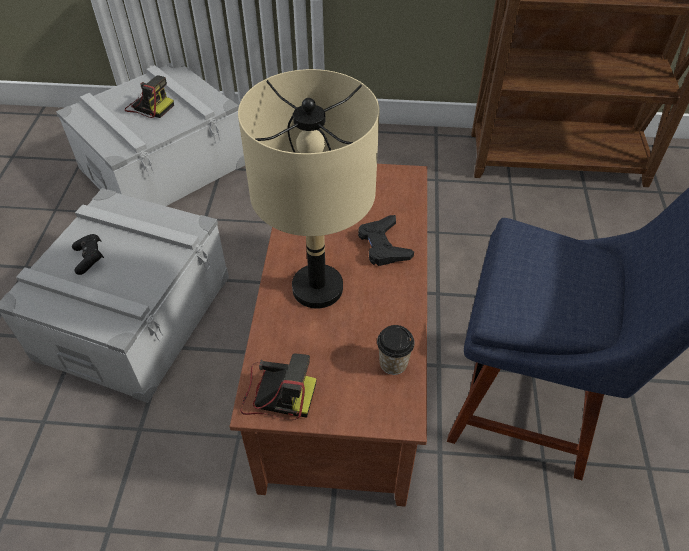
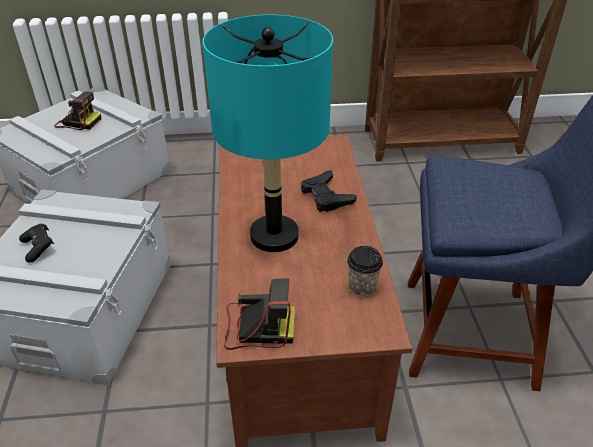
camera: 10 degrees left, 10 degrees down
(317, 289) = (274, 236): beige table lamp -> turquoise table lamp

